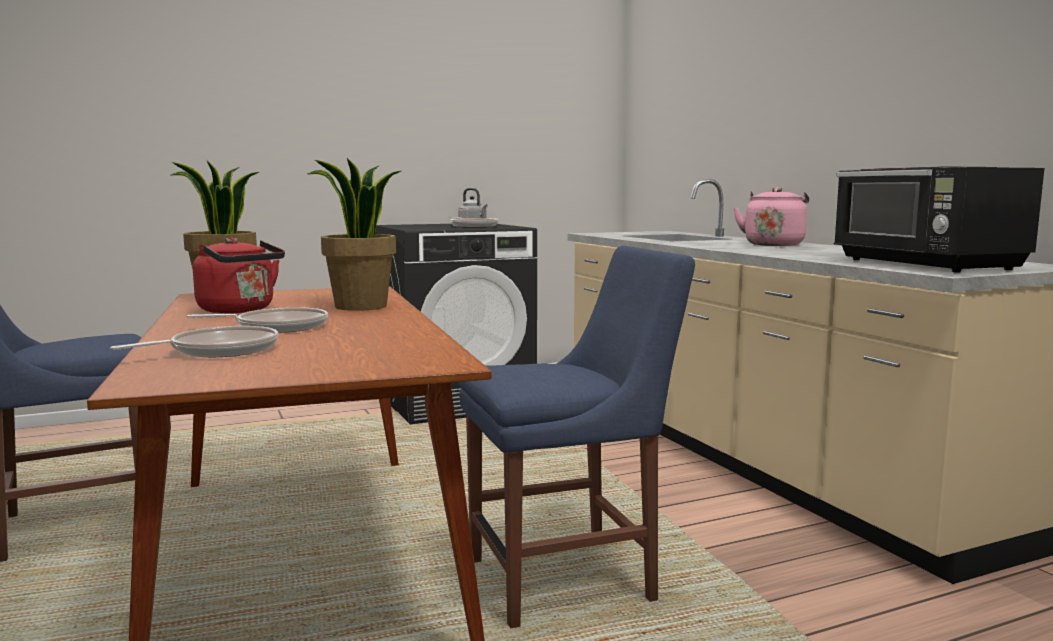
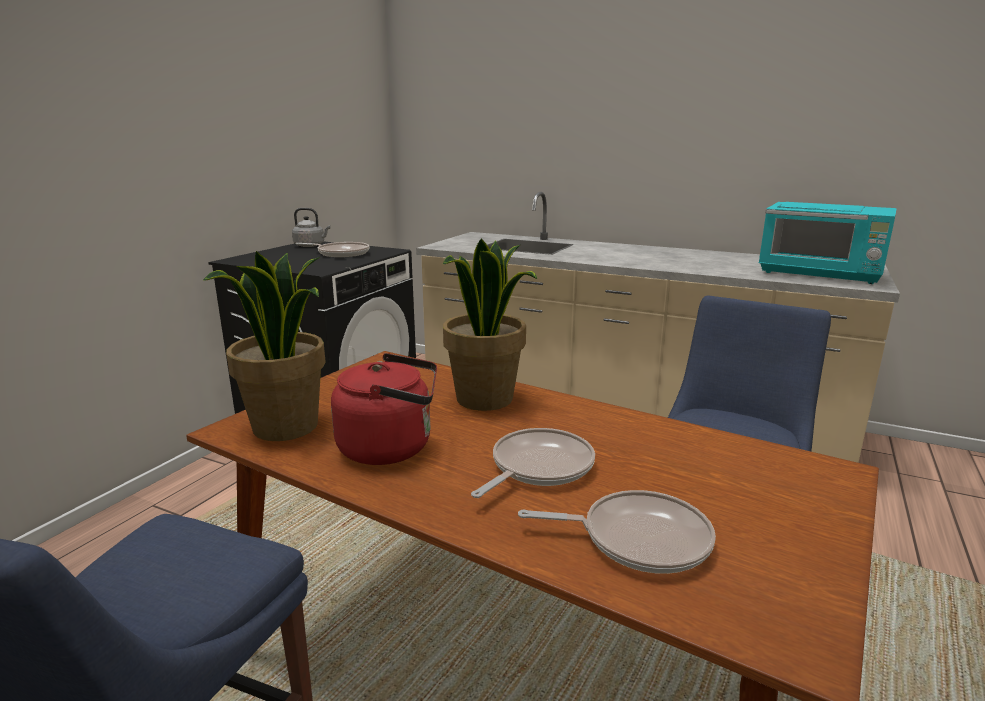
camera: 40 degrees left, 10 degrees up
(218, 351) = (638, 539): frying pan -> frying pan turned 90 degrees clockwise
(774, 244) = (635, 252): pink kettle -> none
(926, 264) = (821, 274): black microwave -> turquoise microwave

